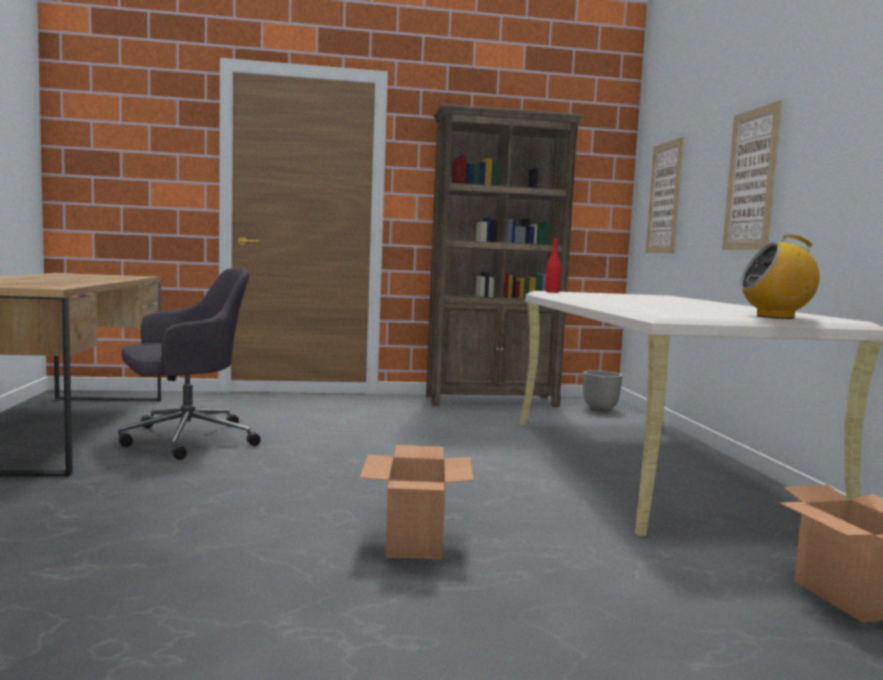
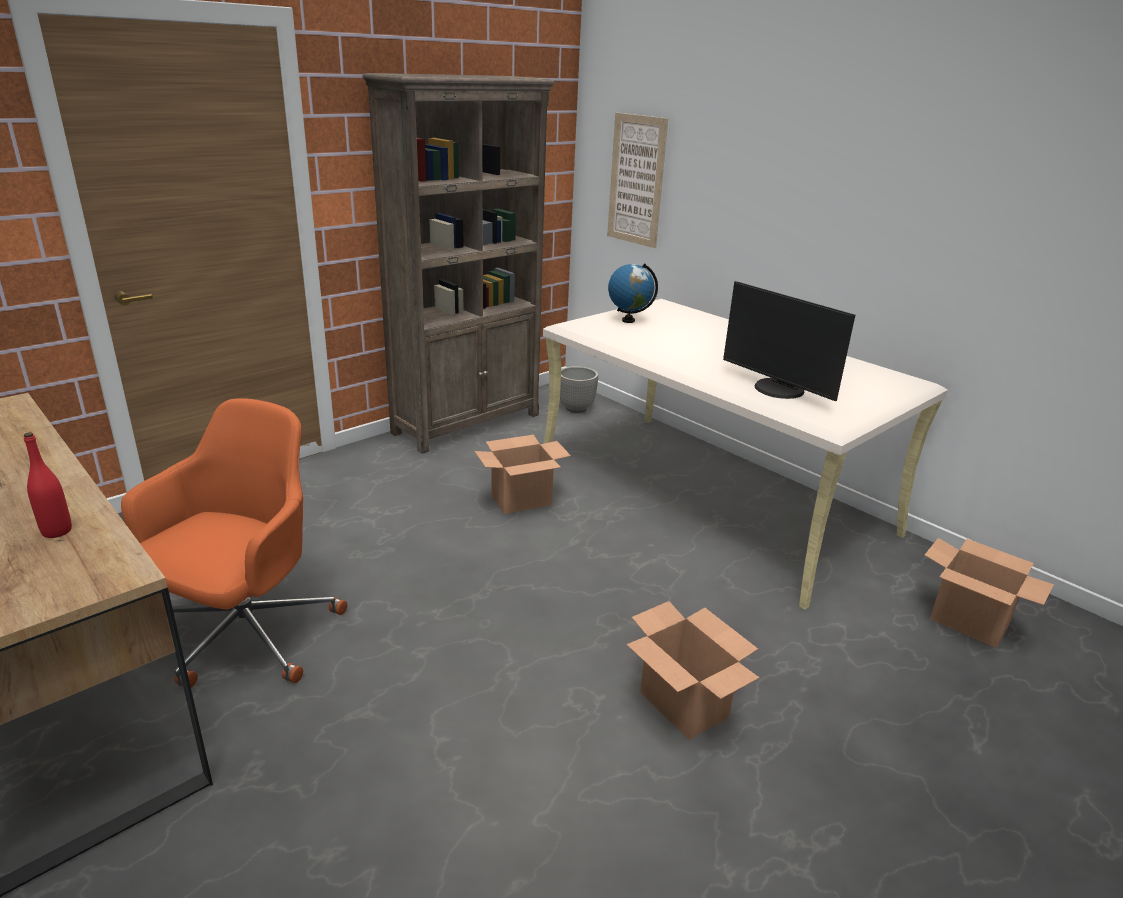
camera: 35 degrees left, 20 degrees up
(185, 439) = (244, 636): grey office chair -> orange office chair
(470, 434) = (522, 500): none -> cardboard box
(552, 292) = (583, 330): red bottle -> red bottle (57, 531)
(605, 294) = (628, 320): none -> globe
(657, 307) = (777, 390): none -> monitor
(751, 180) = (777, 202): picture -> none
(775, 317) = (885, 396): radio -> none

